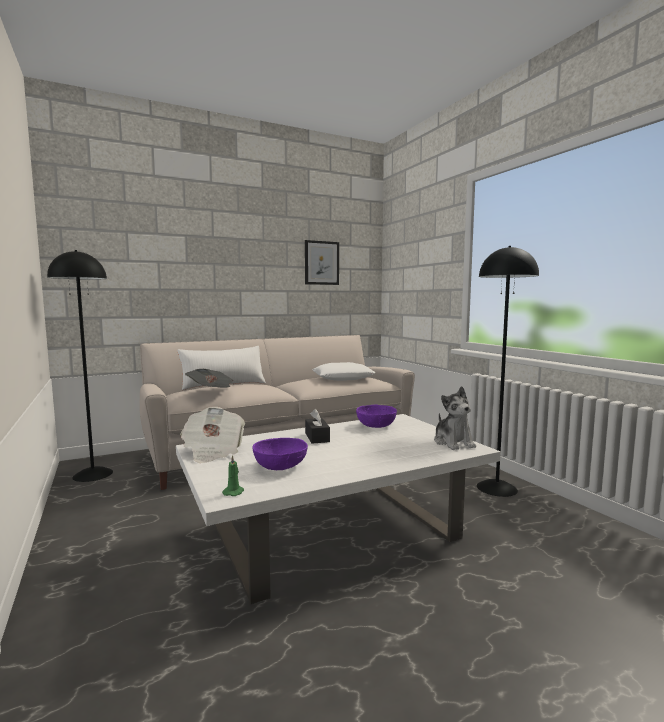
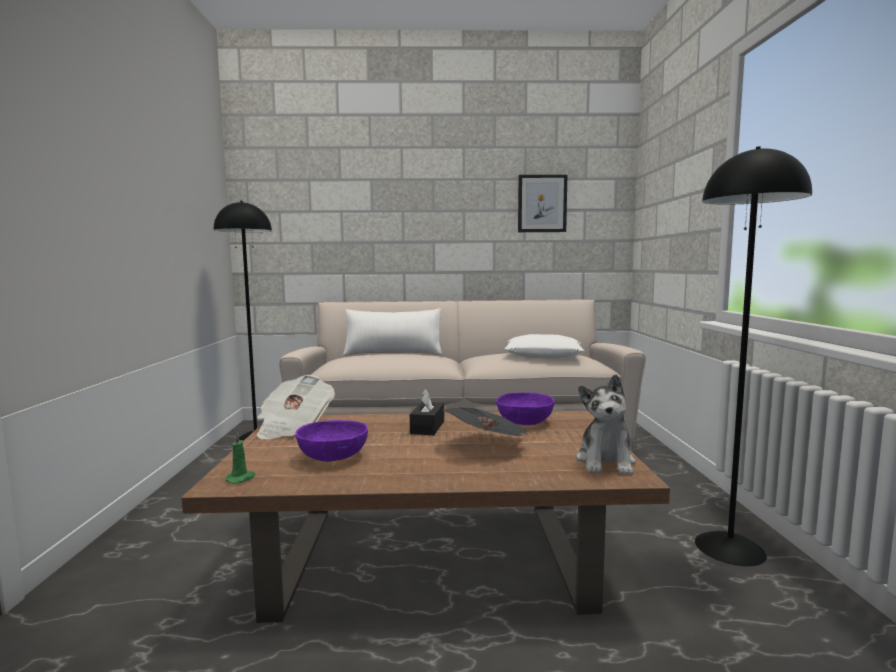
camera: 25 degrees right, 0 degrees up
(212, 392) = (362, 360): newspaper -> newspaper (489, 446)
(335, 530) = (433, 555): white coffee table -> brown coffee table

